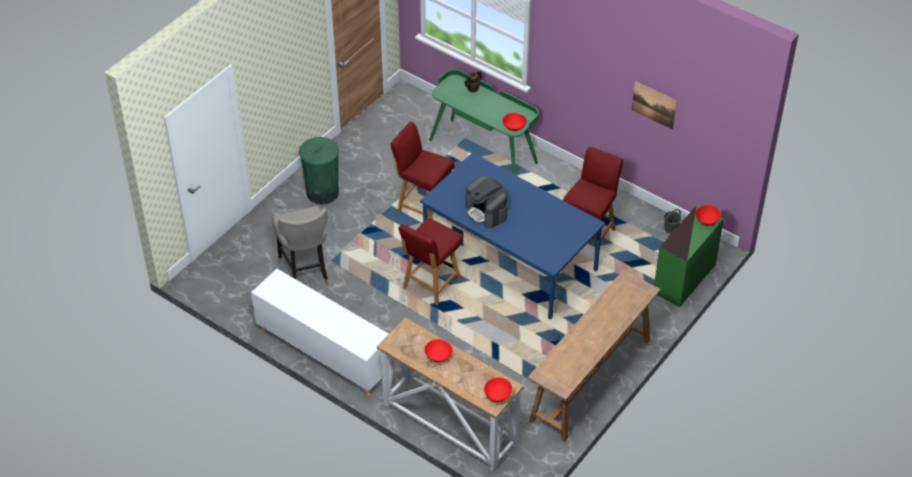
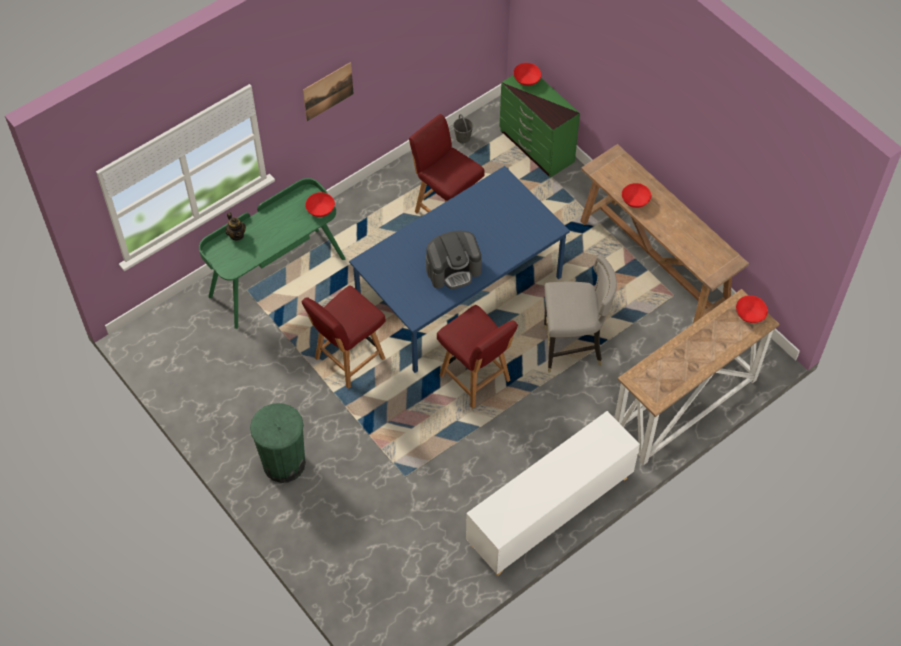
camera: 75 degrees left, 10 degrees up
(305, 272) = (416, 508): grey stool -> grey stool (572, 349)
(438, 356) = (683, 358): red bowl -> red bowl (635, 201)
(654, 105) = (408, 47): picture -> picture (328, 91)

